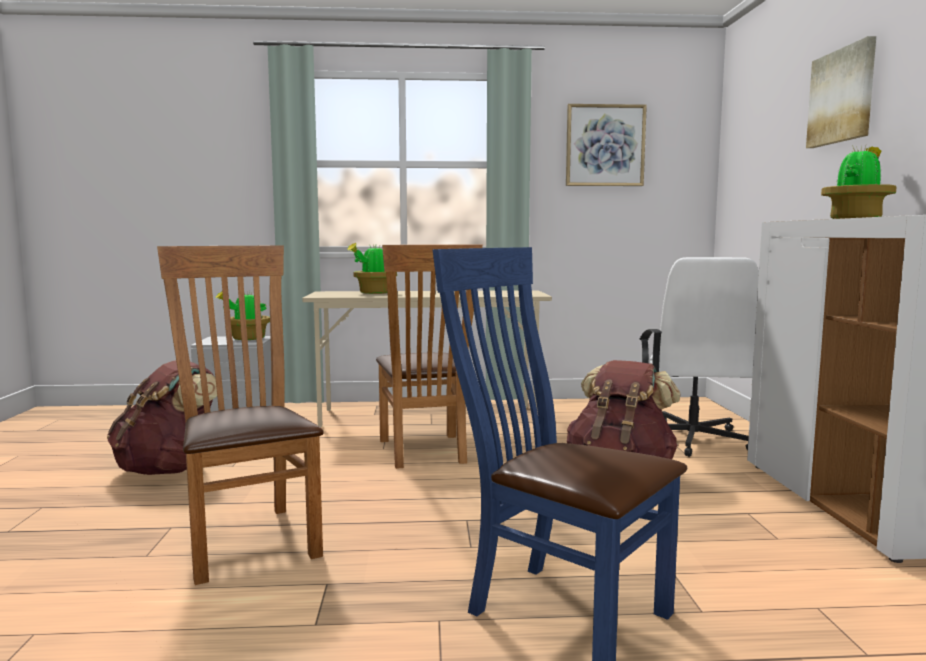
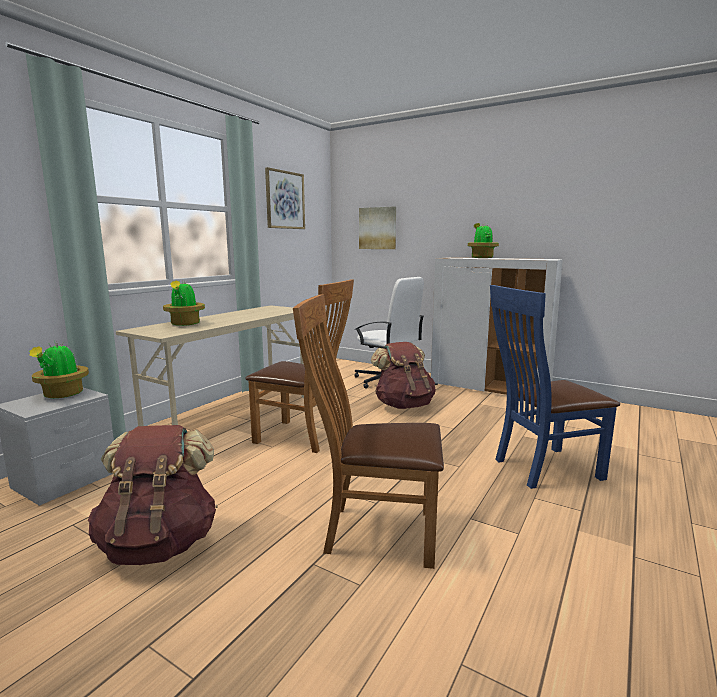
camera: 55 degrees left, 5 degrees up
(842, 96) = (446, 193): picture -> picture (378, 228)

